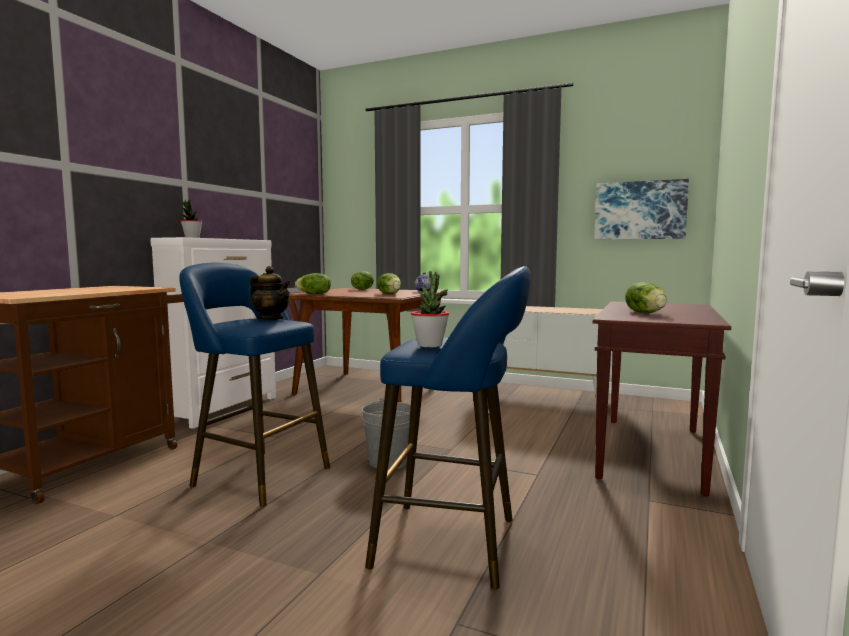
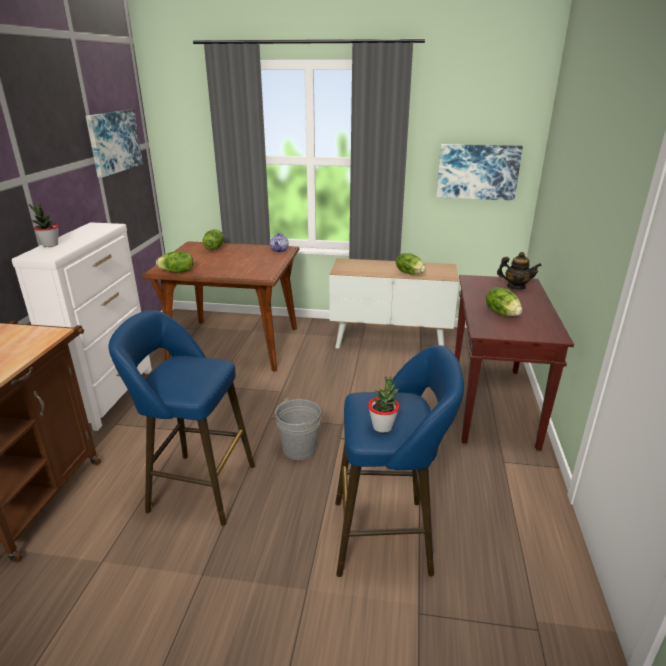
camera: 15 degrees left, 20 degrees up
(271, 319) = (197, 367): teapot -> teapot (516, 287)
(284, 186) = (113, 142): none -> picture
(390, 294) = (254, 266): lettuce -> lettuce (409, 273)

